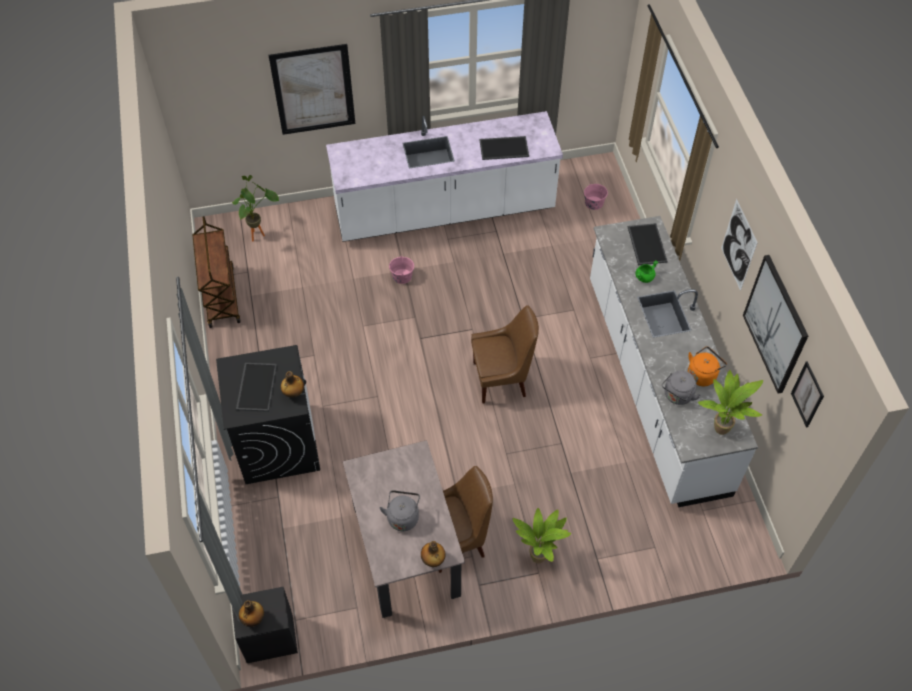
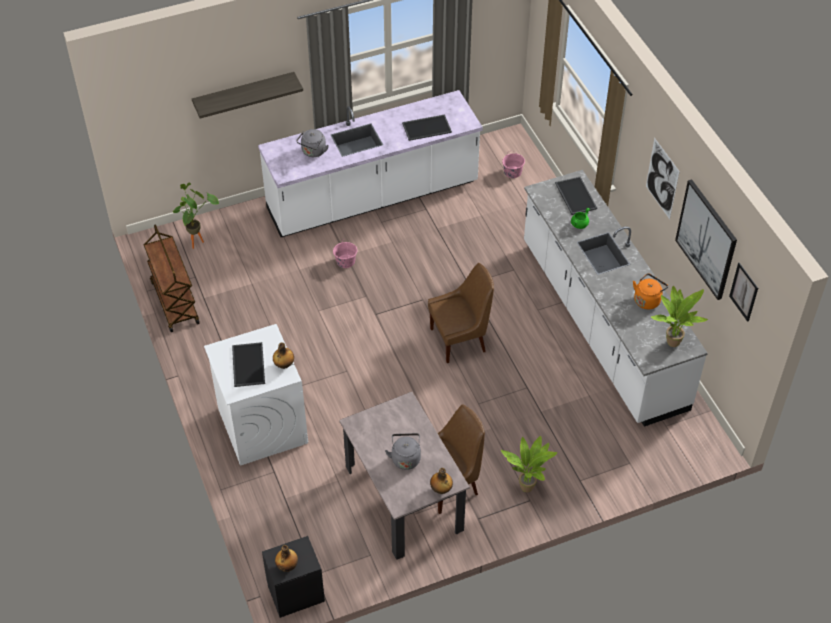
camera: 10 degrees left, 5 degrees down
(278, 443) = (262, 425): black washing machine -> white washing machine
(313, 90) = (244, 94): picture -> shelf
(677, 396) = (629, 321): grey kettle -> grey kettle (313, 152)

